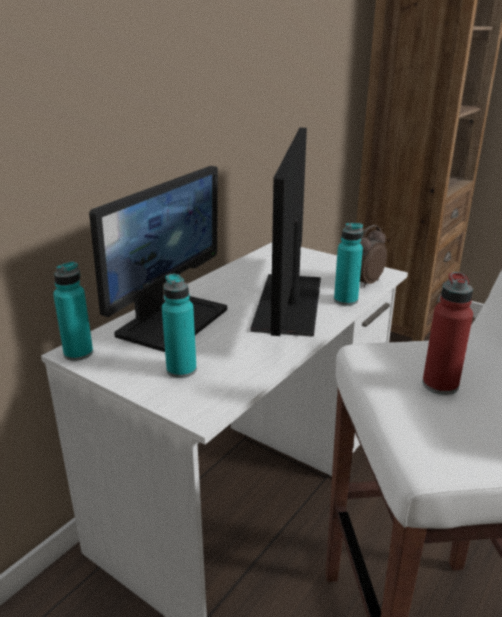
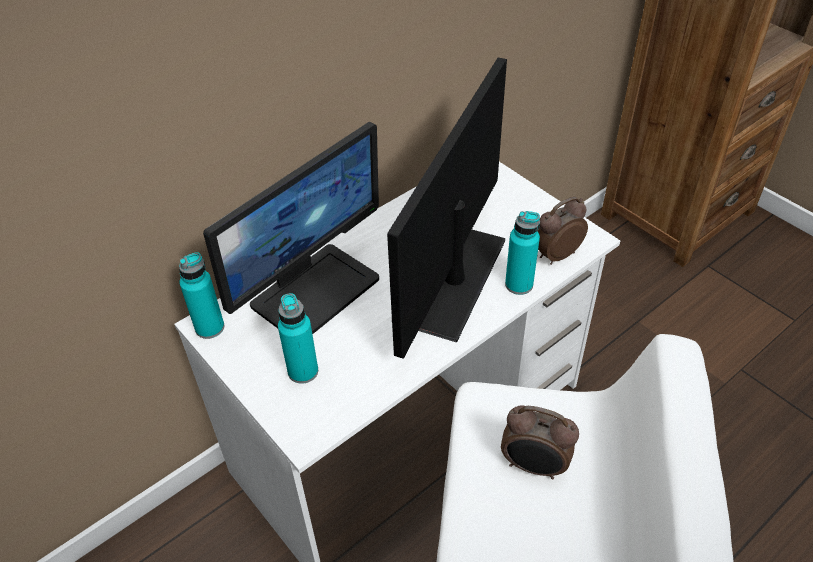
camera: 15 degrees right, 20 degrees up
(440, 385) = (534, 466): red bottle -> alarm clock

